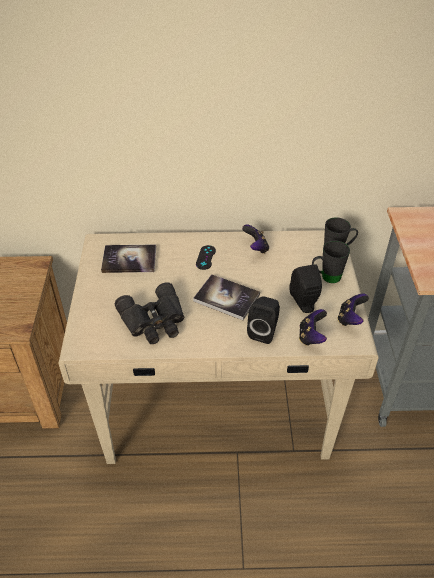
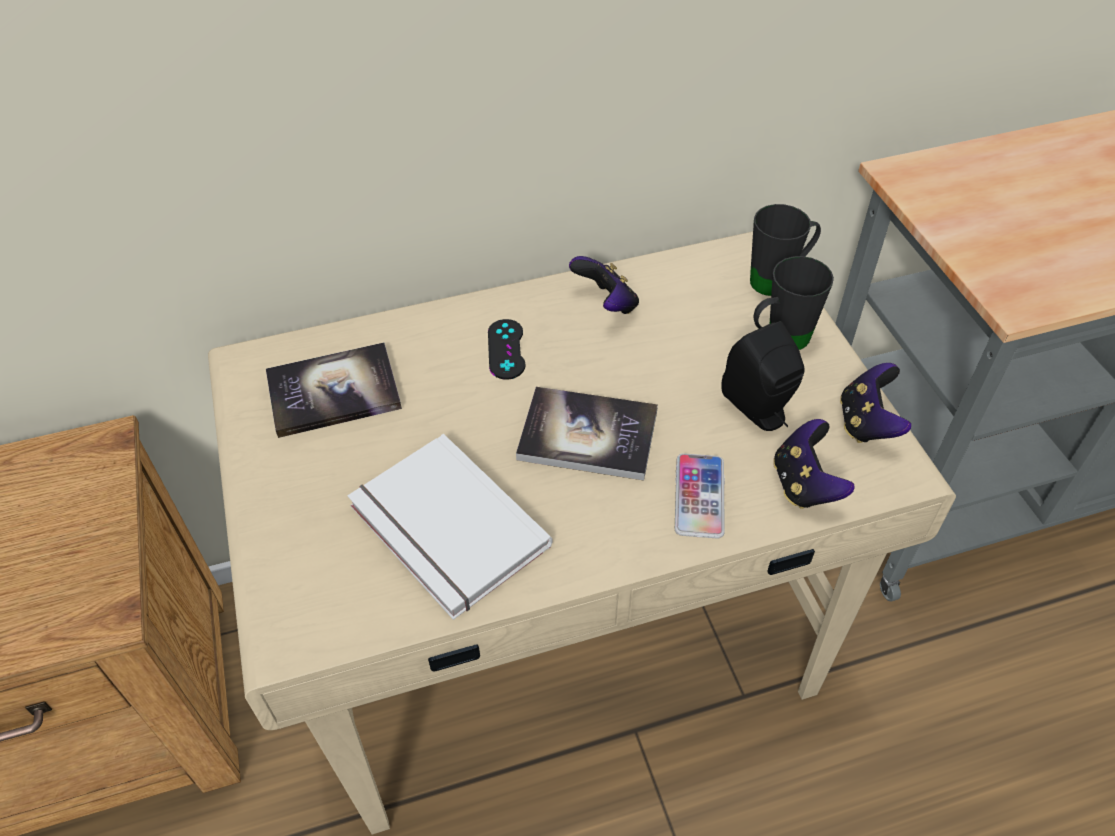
camera: 15 degrees left, 5 degrees up
(154, 321) = (445, 530): black binoculars -> white book
(264, 331) = (699, 496): black speaker -> phone

